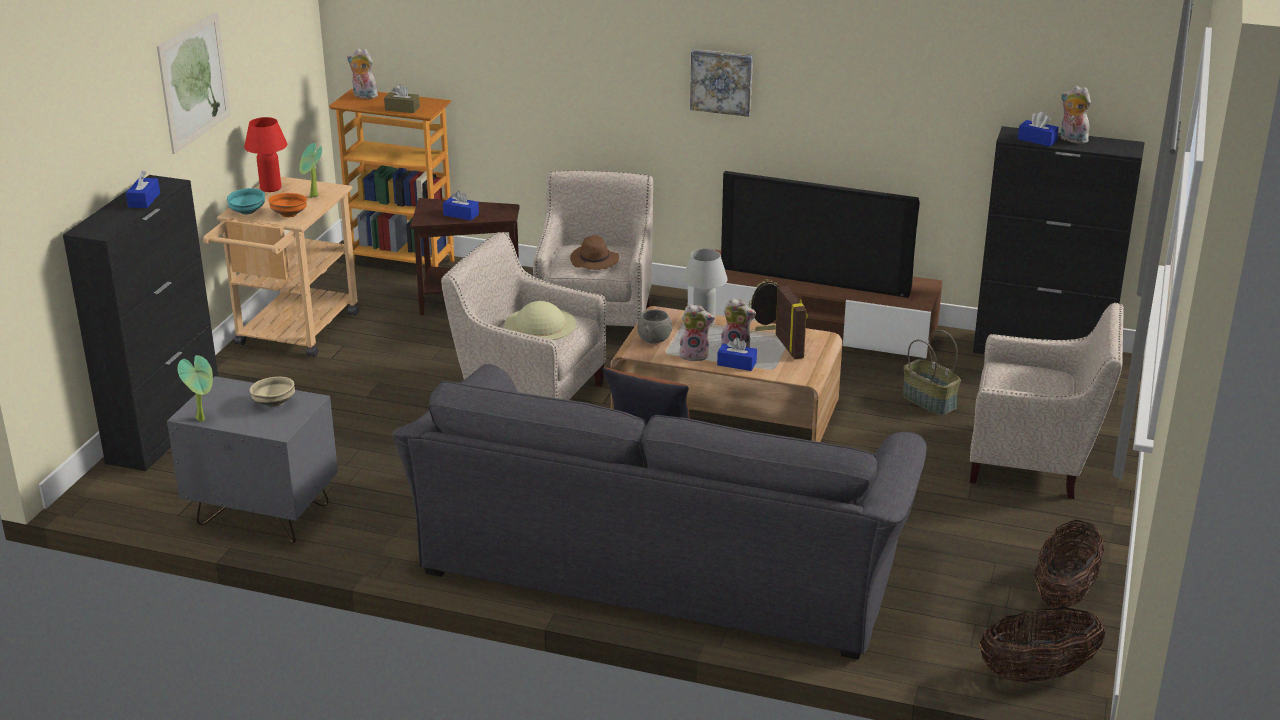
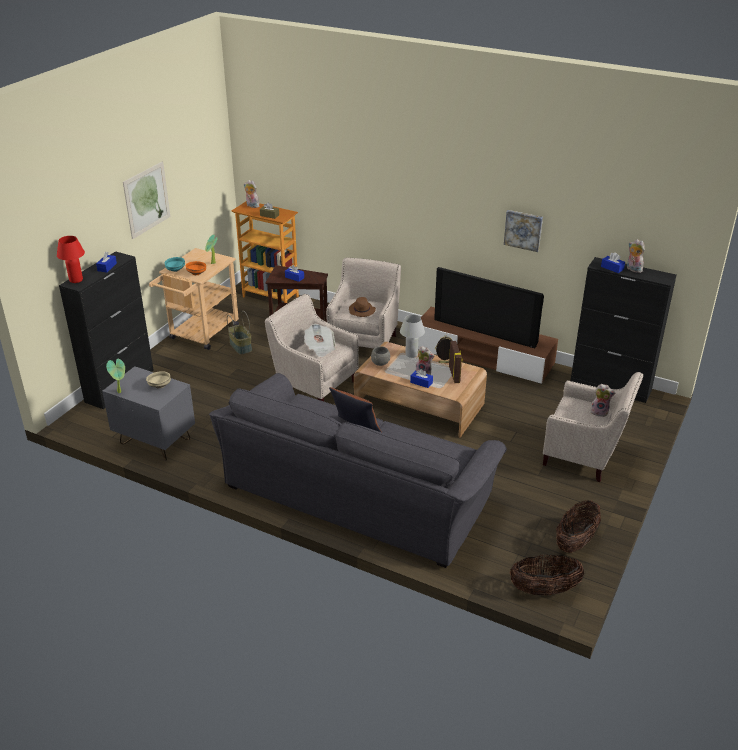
camera: 10 degrees right, 5 degrees up
(270, 188) = (192, 256): red table lamp -> red table lamp (76, 280)
(540, 324) = (320, 348): beige hat -> newspaper
(695, 355) = (400, 375): plush toy -> plush toy (600, 412)
(722, 81) = (441, 215): picture -> picture (523, 230)
(930, 401) = (535, 411): basket -> basket (241, 346)

